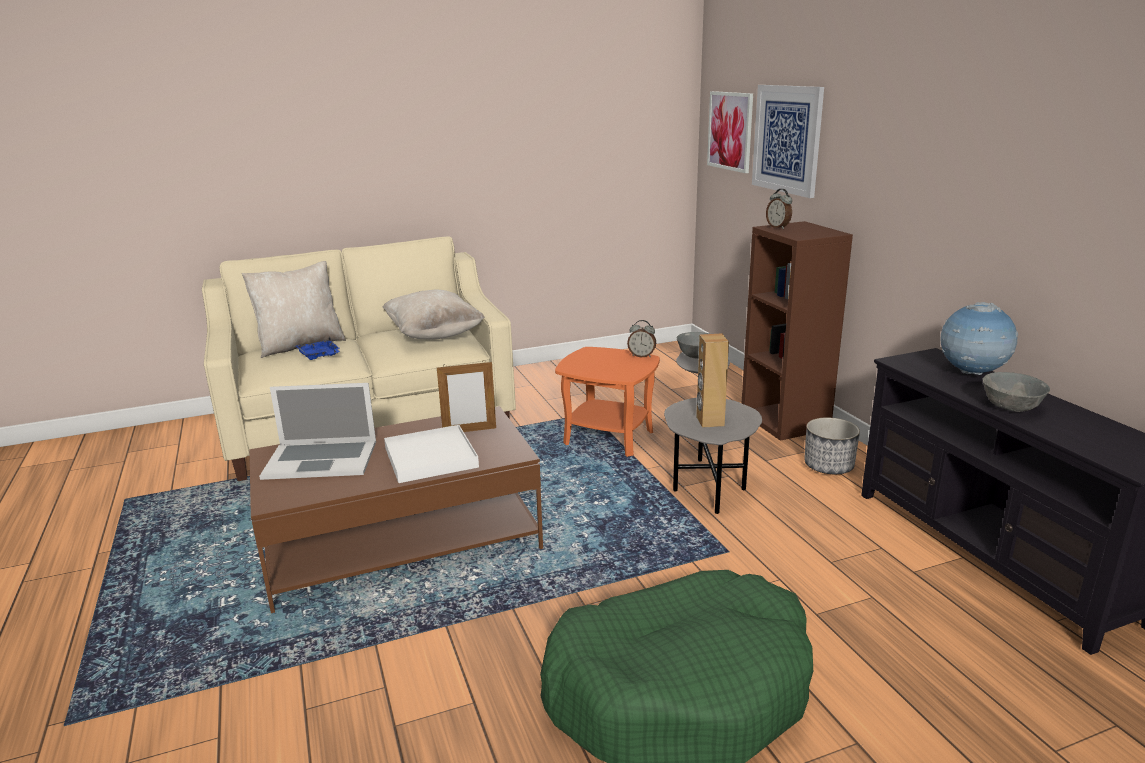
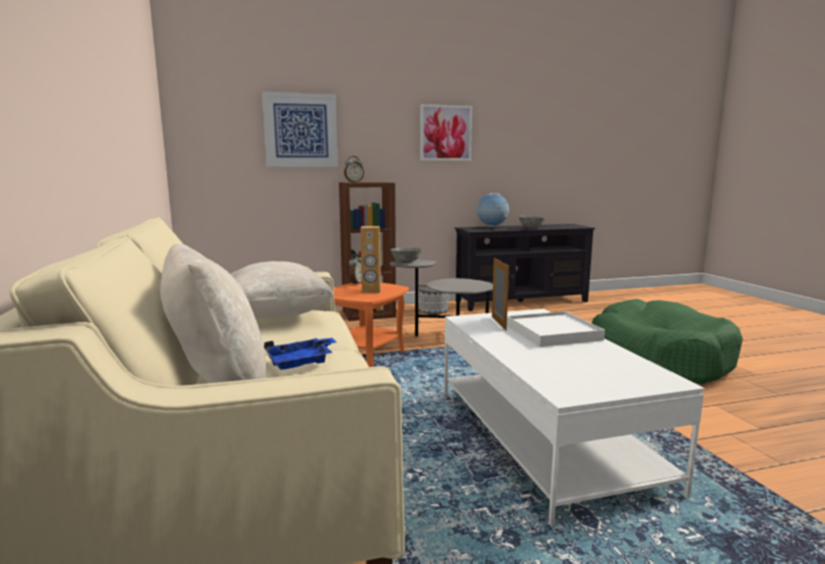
camera: 85 degrees left, 10 degrees down
(321, 459) = (572, 369): laptop -> none
(402, 543) = (543, 436): brown coffee table -> white coffee table
(709, 421) = (467, 285): brown speaker -> brown speaker (371, 291)
(730, 131) = (221, 128): picture -> picture (445, 133)

